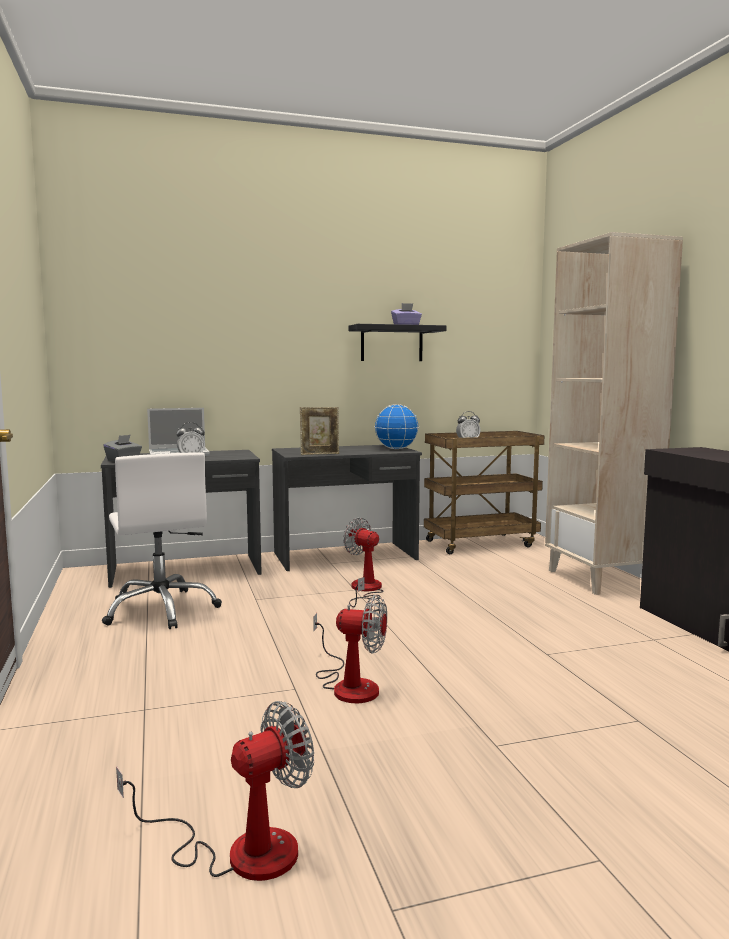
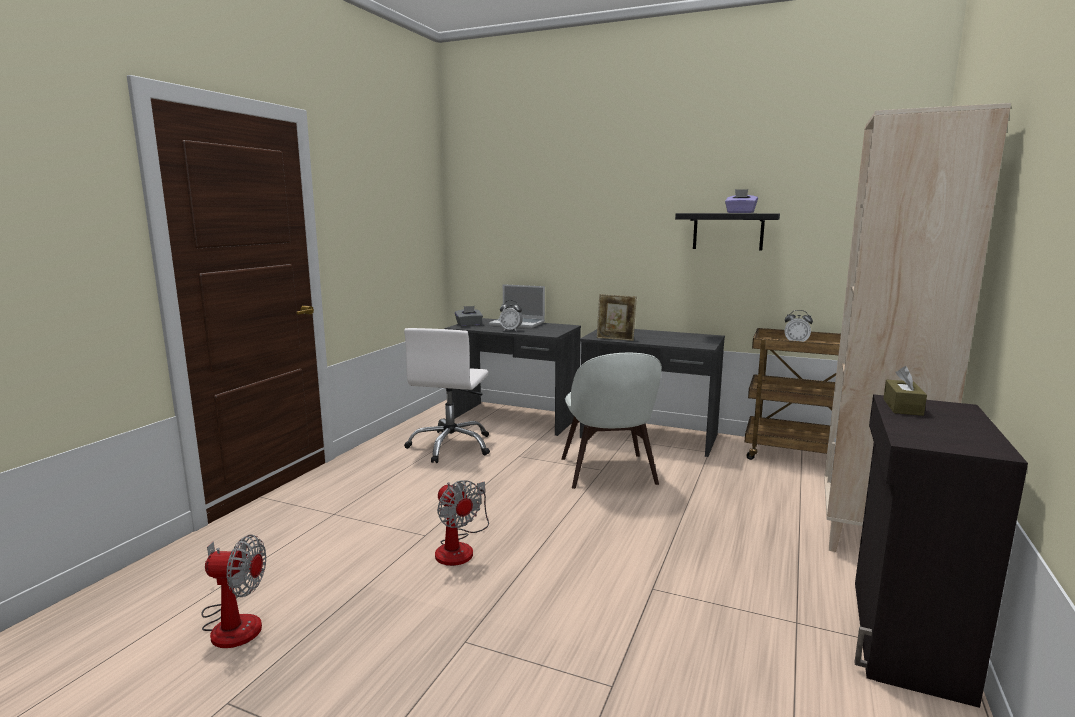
camera: 40 degrees right, 5 degrees up
(365, 590) = (608, 473): fan -> white chair
(396, 449) = (702, 342): globe -> none
(681, 451) = (902, 407): none -> brown tissue box

